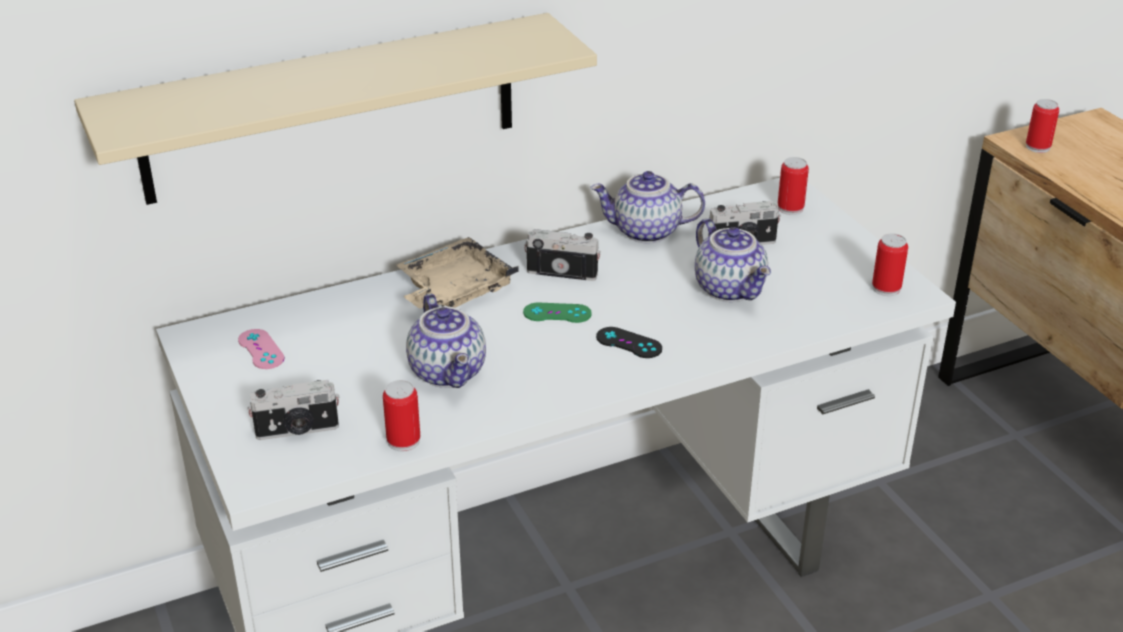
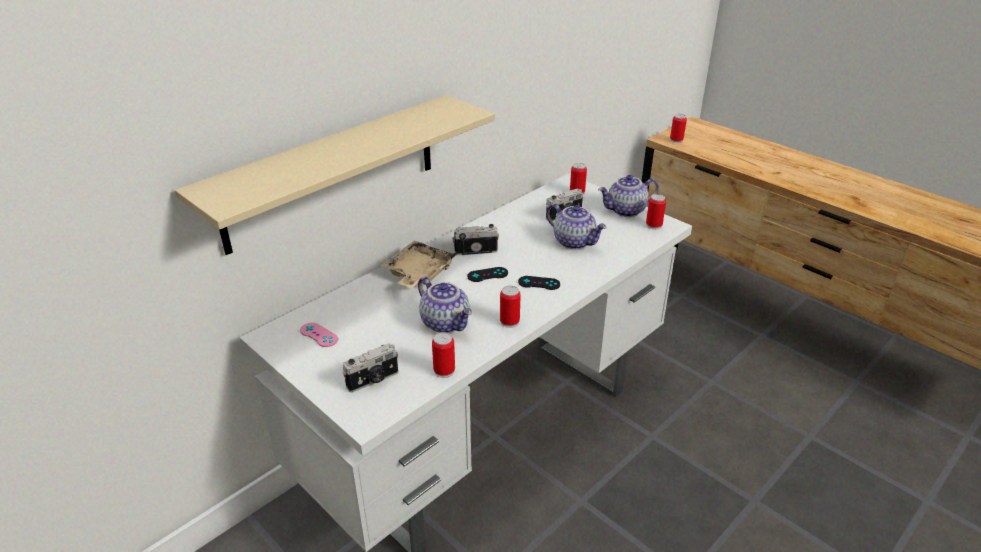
camera: 20 degrees left, 0 degrees up
(545, 392) = (509, 322): none -> can
(557, 313) = (487, 275): green game controller -> black game controller
(645, 232) = (508, 219): teapot -> teapot (626, 211)

